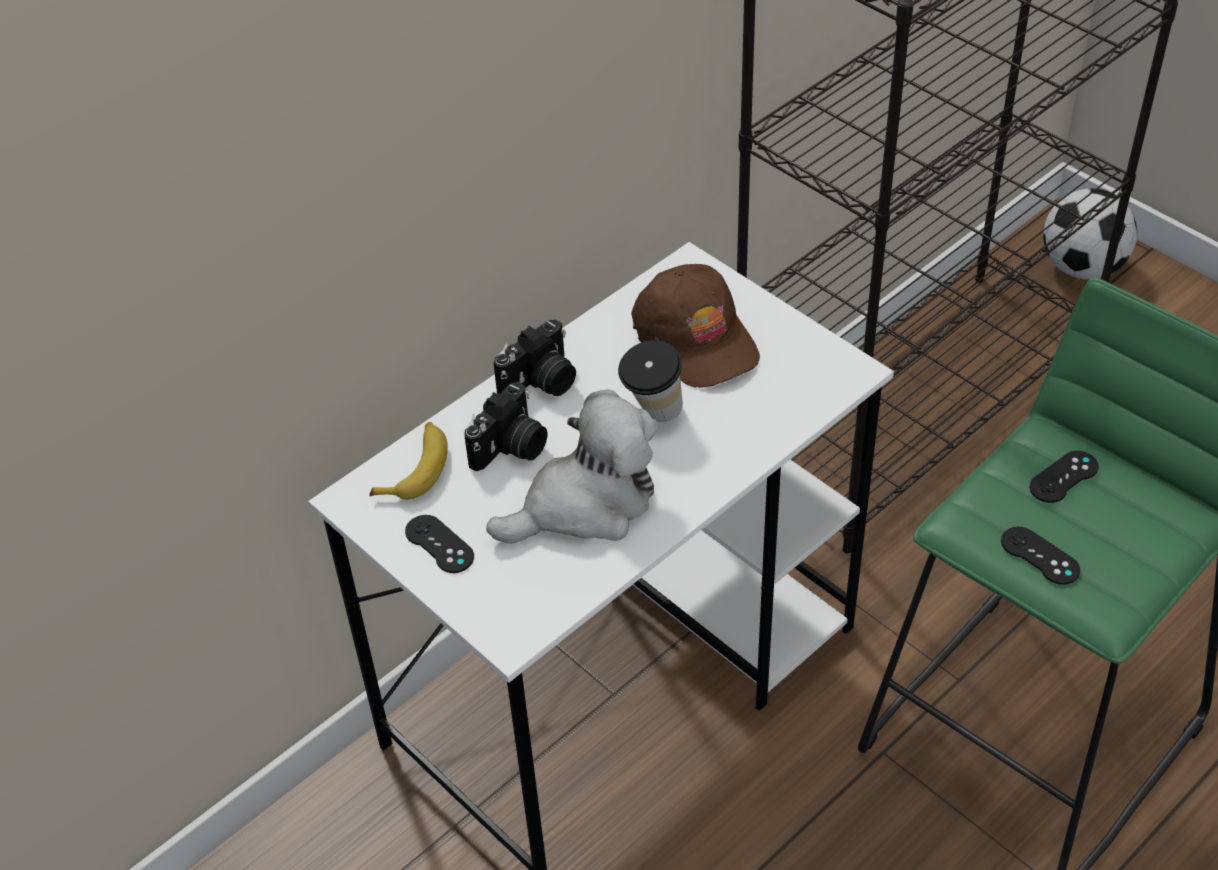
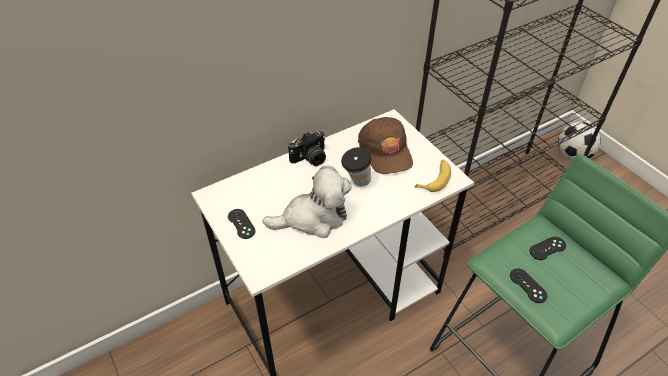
camera: 10 degrees right, 0 degrees up
(416, 468) = (243, 187): banana -> banana (435, 179)
(511, 448) = (287, 186): camera -> none

